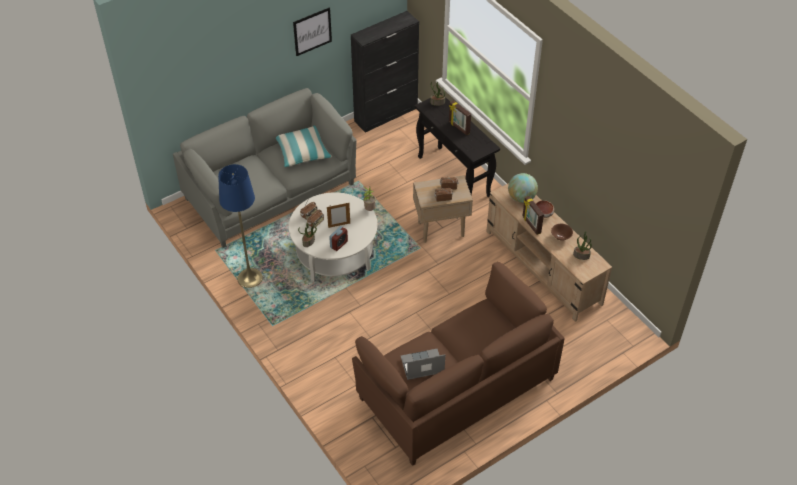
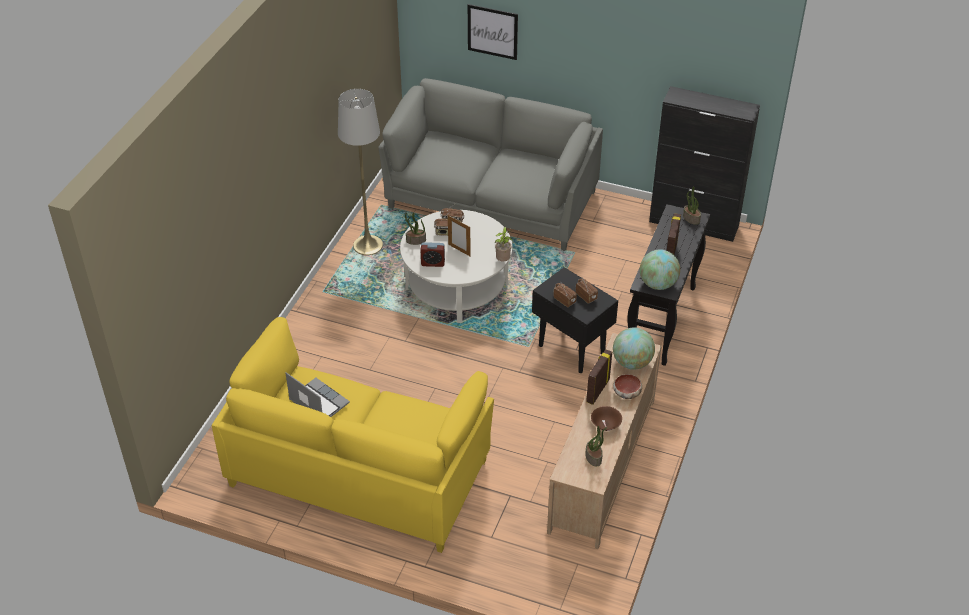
camera: 55 degrees right, 5 degrees down
(250, 278) = (368, 245): blue floor lamp -> grey floor lamp
(302, 151) = (529, 172): pillow -> none
(312, 31) = (622, 51): picture -> picture (492, 31)
(440, 229) = (571, 349): beige side table -> black side table
(456, 388) = (359, 472): brown sofa -> yellow sofa
(480, 148) = (658, 284): none -> globe

